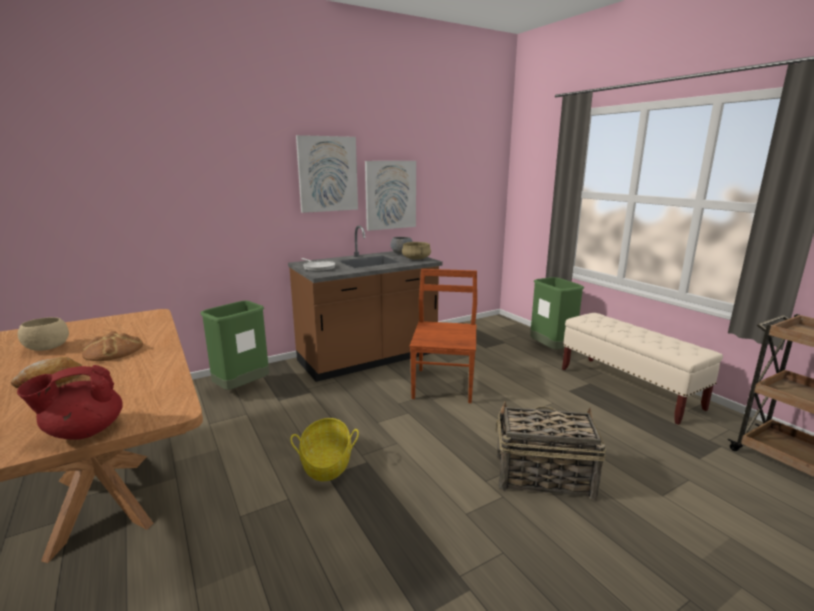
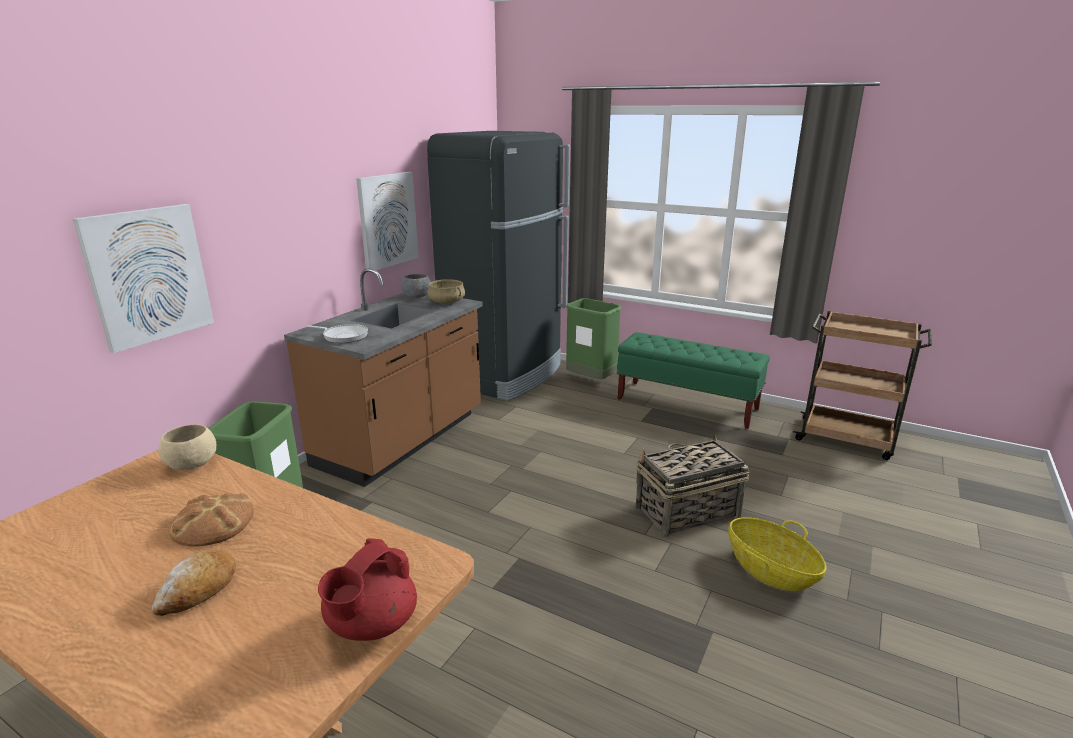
camera: 30 degrees left, 5 degrees up
(48, 347) = (90, 550): beige bowl -> beige bowl (192, 464)
(326, 463) = (478, 575): basket -> basket (770, 570)
(327, 174) = (316, 202): picture -> picture (148, 275)
(444, 384) = (518, 447): brown chair -> none
(483, 332) = (505, 375): none -> black fridge
(628, 388) = (687, 404): beige bench -> green bench

